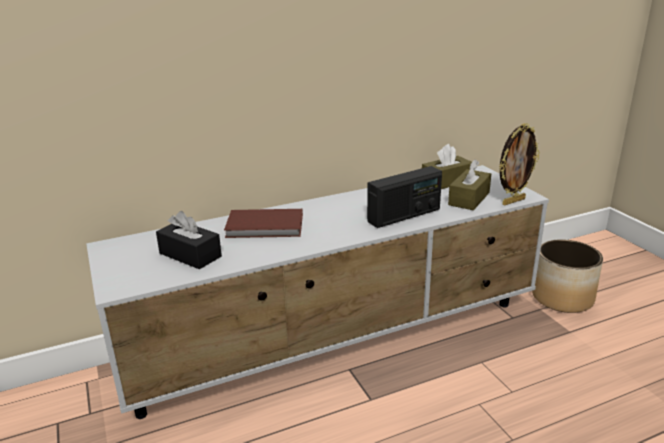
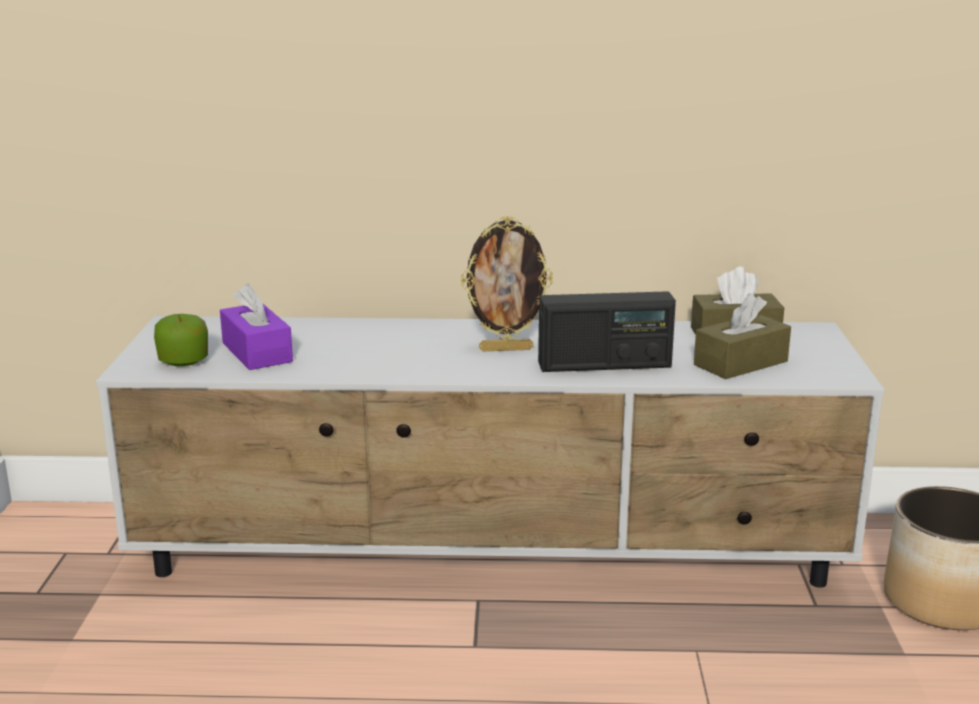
camera: 25 degrees right, 5 degrees down
(146, 274) = (184, 362): none -> apple
(190, 255) = (257, 352): black tissue box -> purple tissue box
(266, 227) = (389, 340): brown book -> none
(513, 201) = (812, 380): picture frame -> picture frame (506, 349)

